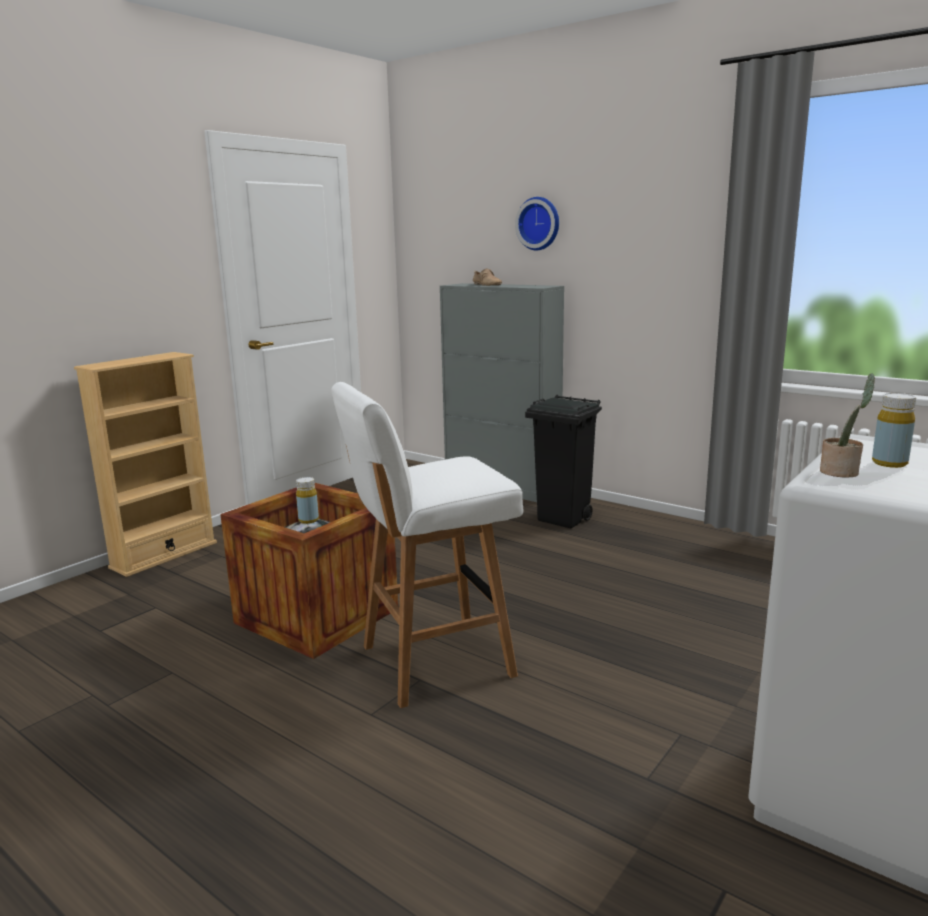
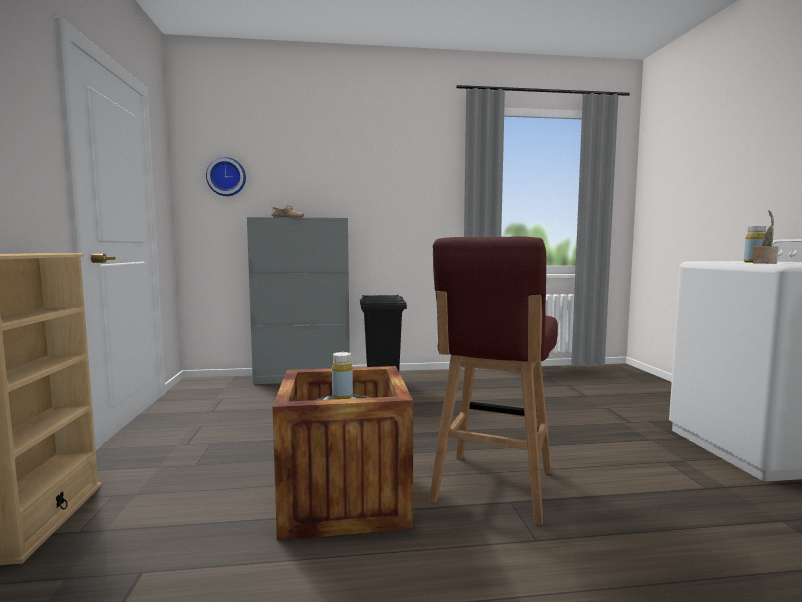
camera: 45 degrees left, 10 degrees down
(433, 661) = (492, 487): white stool -> red stool
(539, 223) = (323, 175): wall clock -> wall clock (227, 177)

